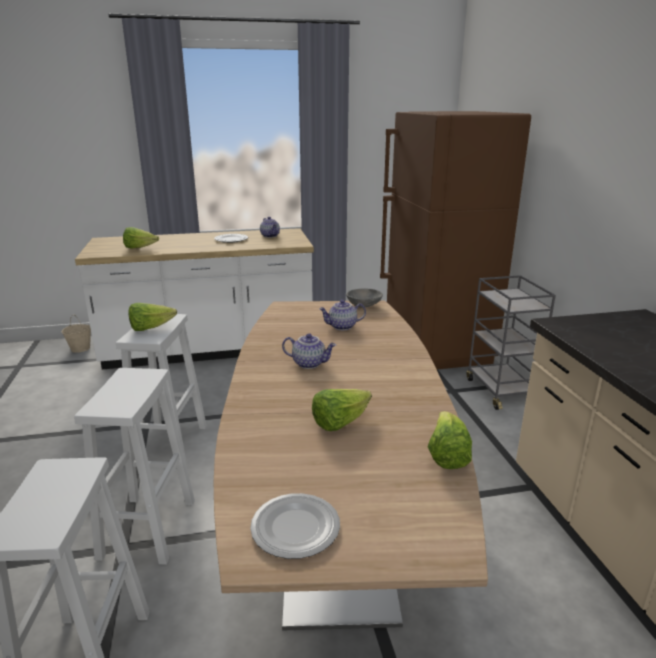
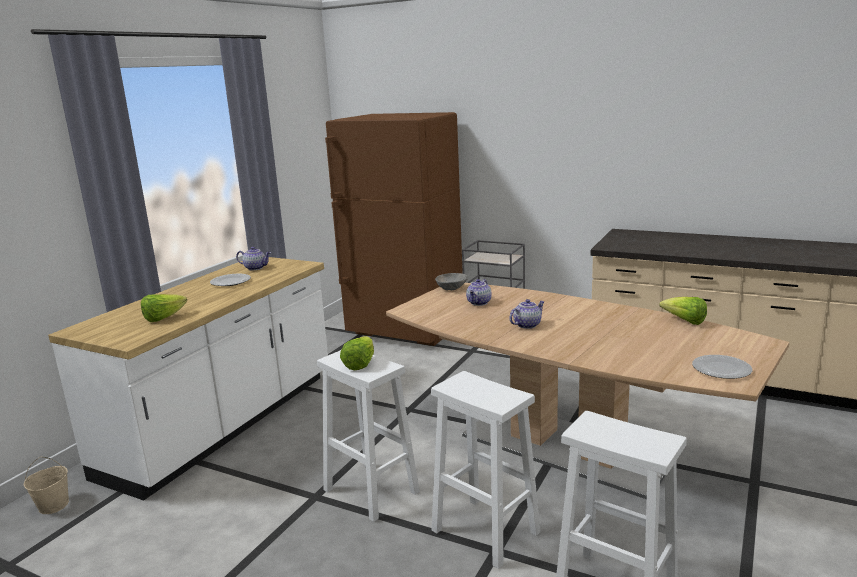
camera: 50 degrees left, 5 degrees down
(340, 422) = (621, 335): lettuce -> none

